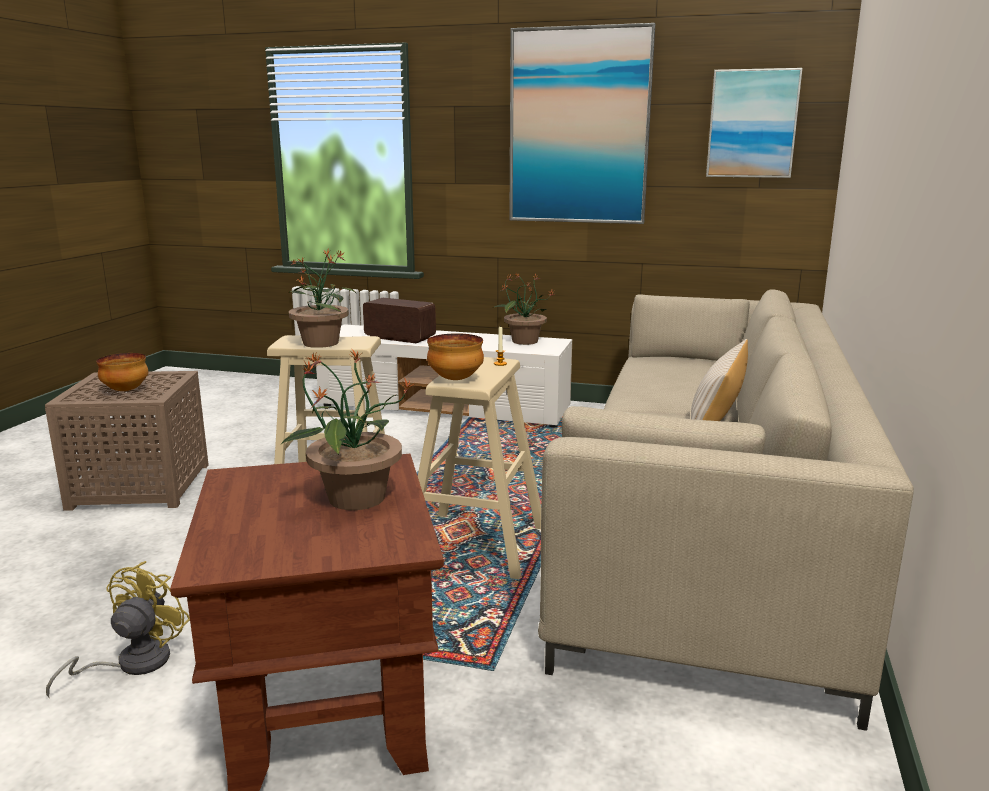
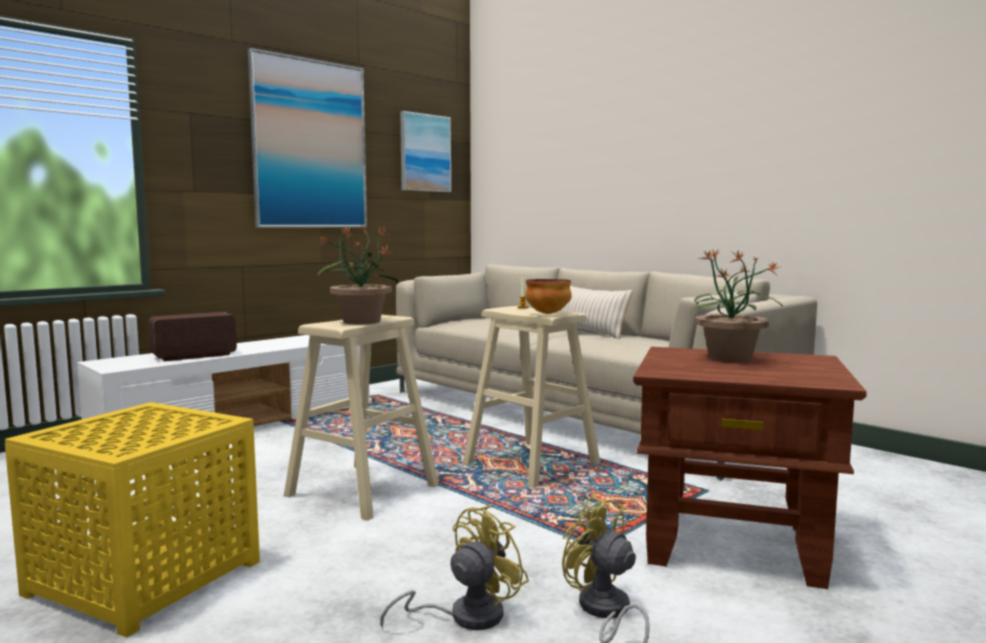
camera: 60 degrees left, 10 degrees down
(111, 603) = (465, 616): none -> yellow fan
(126, 390) = (157, 428): bowl -> none
(138, 487) = (144, 580): brown side table -> yellow side table
(524, 341) = (307, 338): potted plant -> none

